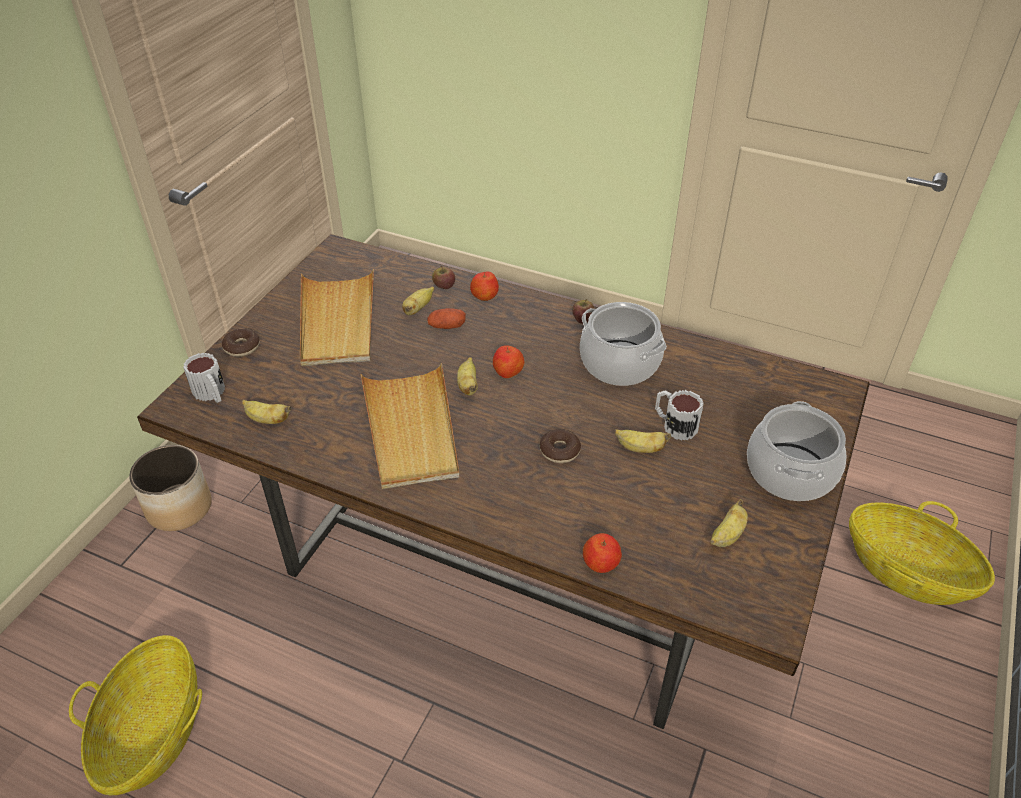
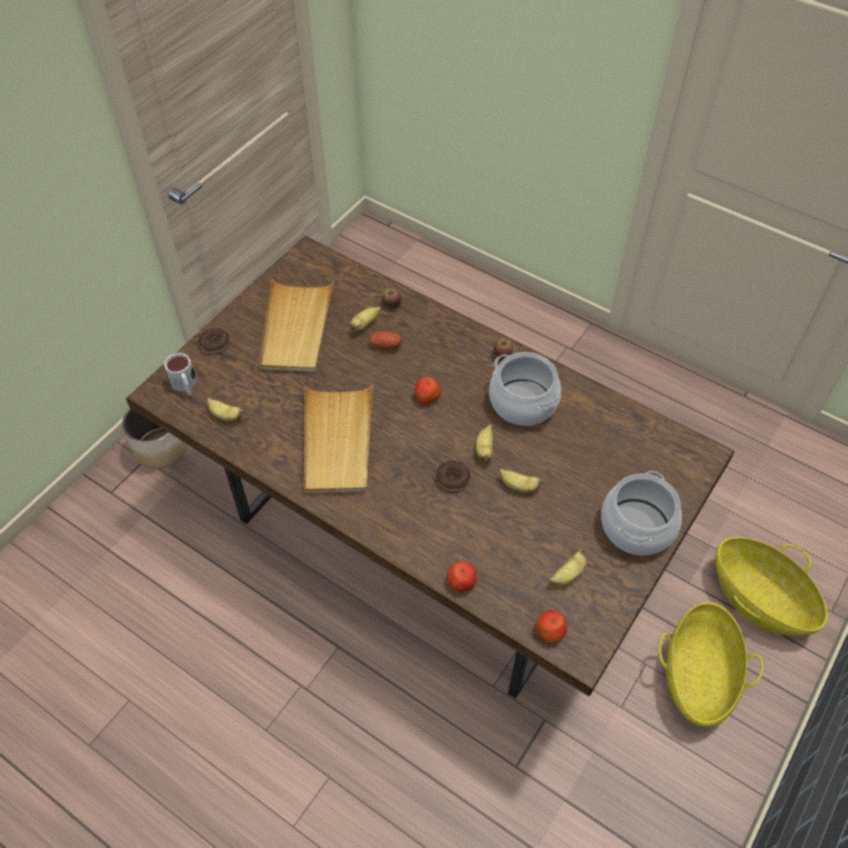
camera: 10 degrees right, 10 degrees up
(153, 732) = (123, 634): basket -> basket (698, 676)
(468, 385) = (391, 406): banana -> banana (485, 449)
(484, 295) = (424, 318): apple -> apple (550, 631)
(674, 424) = (553, 468): mug -> none

